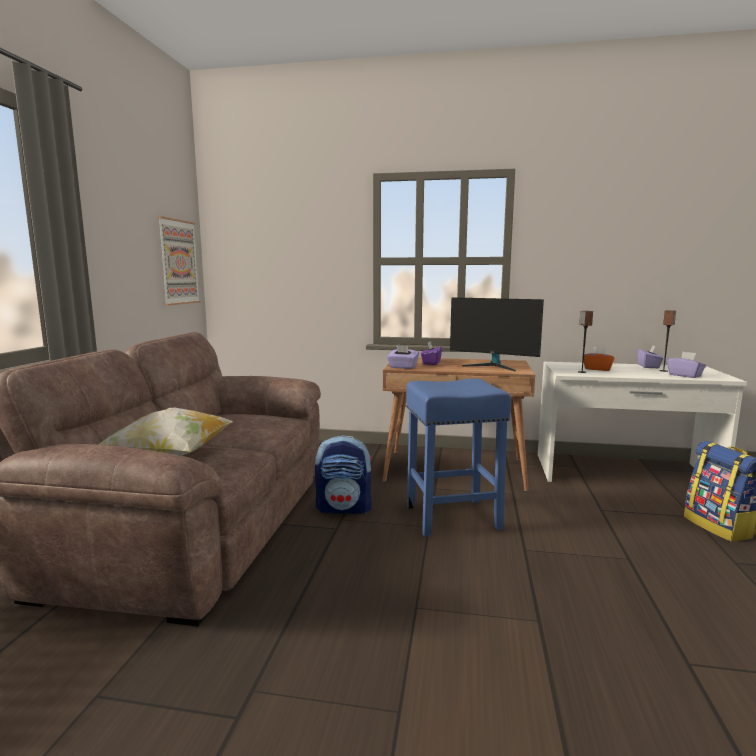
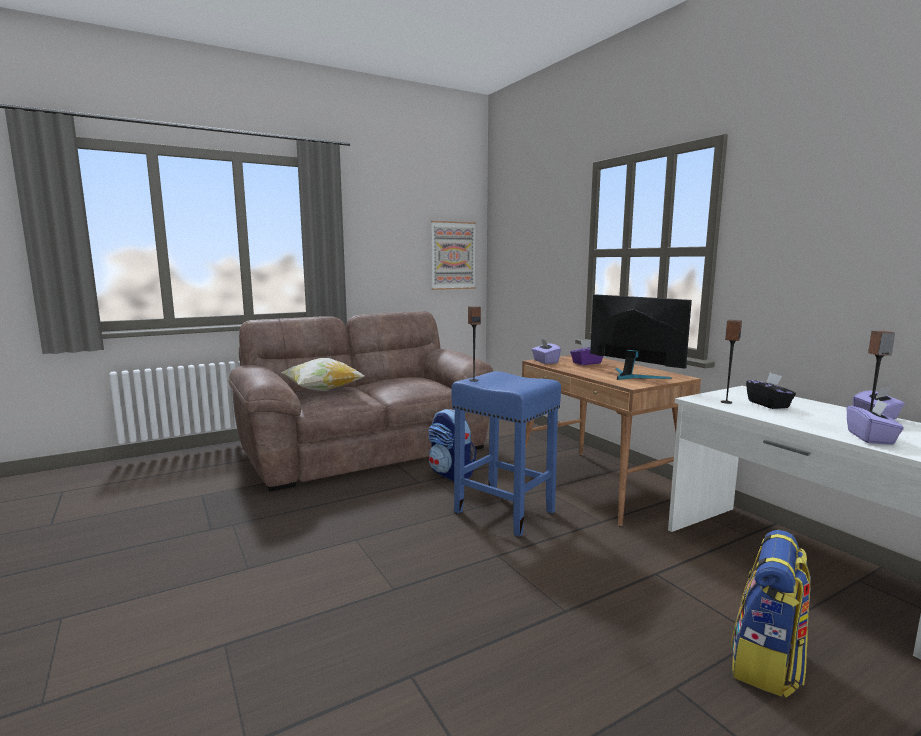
camera: 50 degrees right, 0 degrees up
(439, 391) = (473, 380): none -> speaker
(493, 366) = (631, 376): monitor -> monitor turned 150 degrees clockwise
(597, 369) = (768, 404): orange tissue box -> black tissue box

